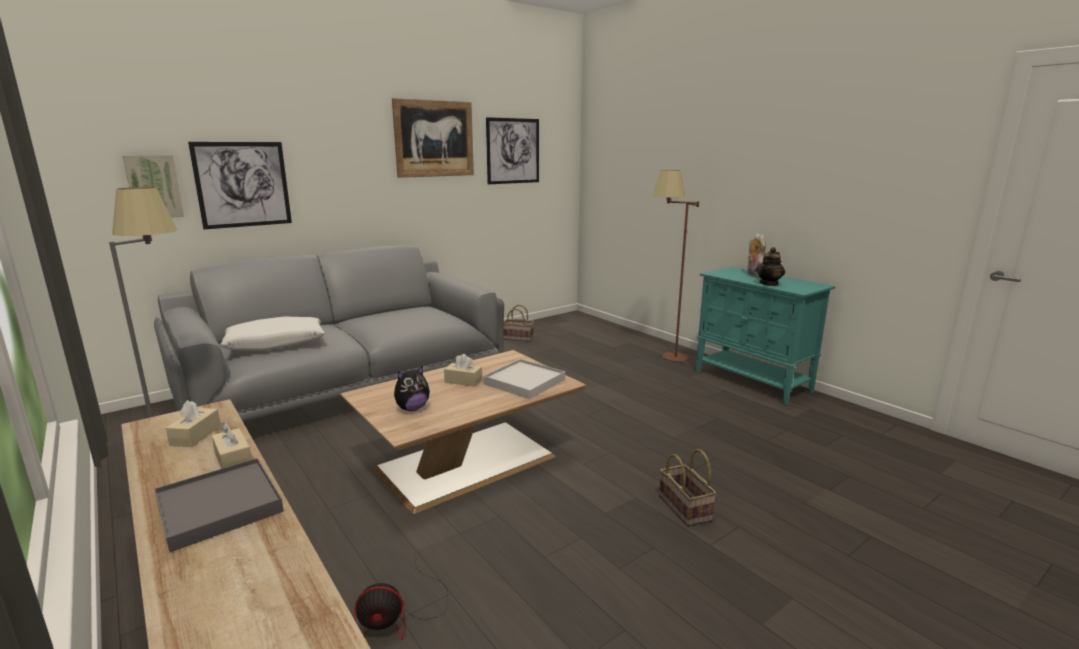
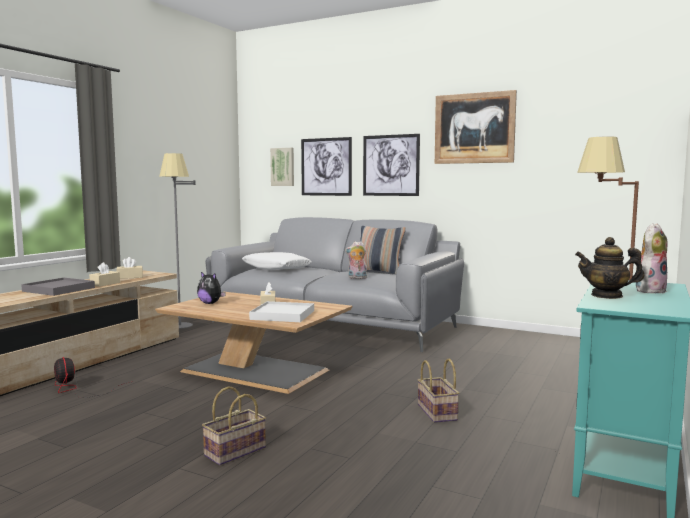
camera: 65 degrees right, 10 degrees down
(388, 310) = (379, 271): none -> pillow
(413, 323) = (356, 278): none -> plush toy
(513, 151) = (570, 136): picture -> picture (391, 165)
(519, 338) = (523, 342): basket -> basket (438, 413)

